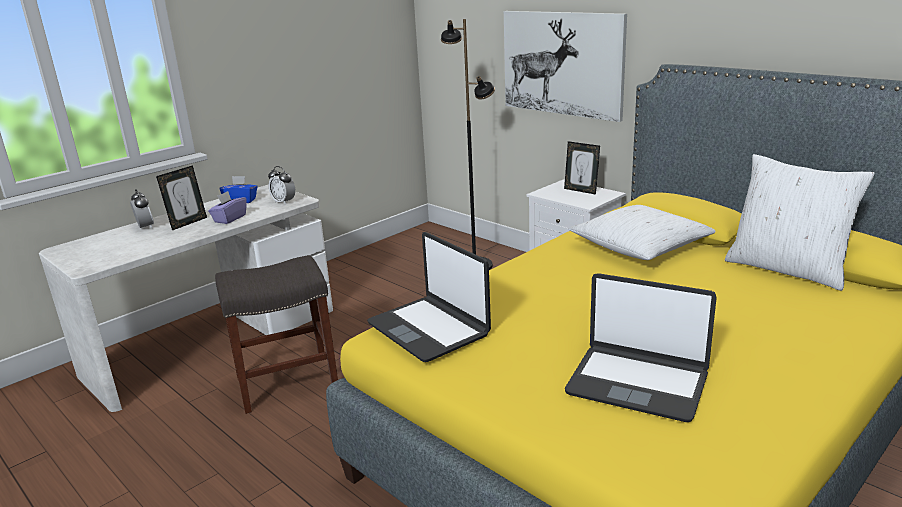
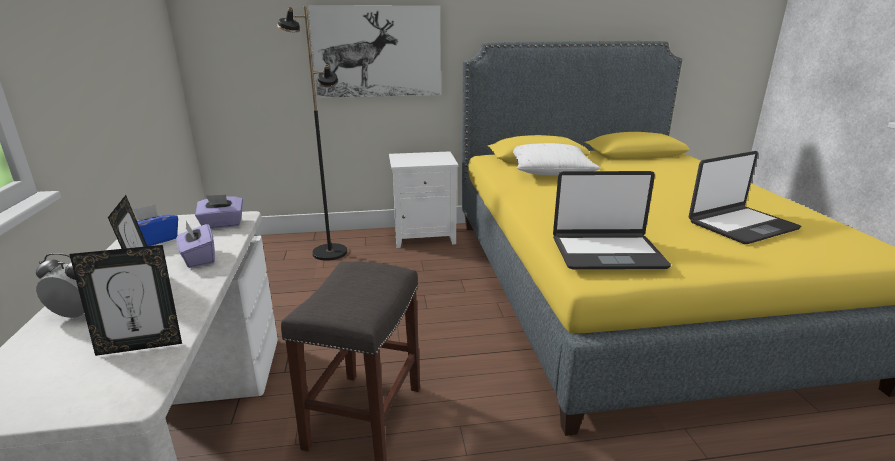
camera: 55 degrees left, 0 degrees up
(284, 202) = (222, 224): alarm clock -> purple tissue box
(581, 190) = (421, 156): picture frame -> picture frame (141, 345)
(787, 269) = (628, 160): white pillow -> none

